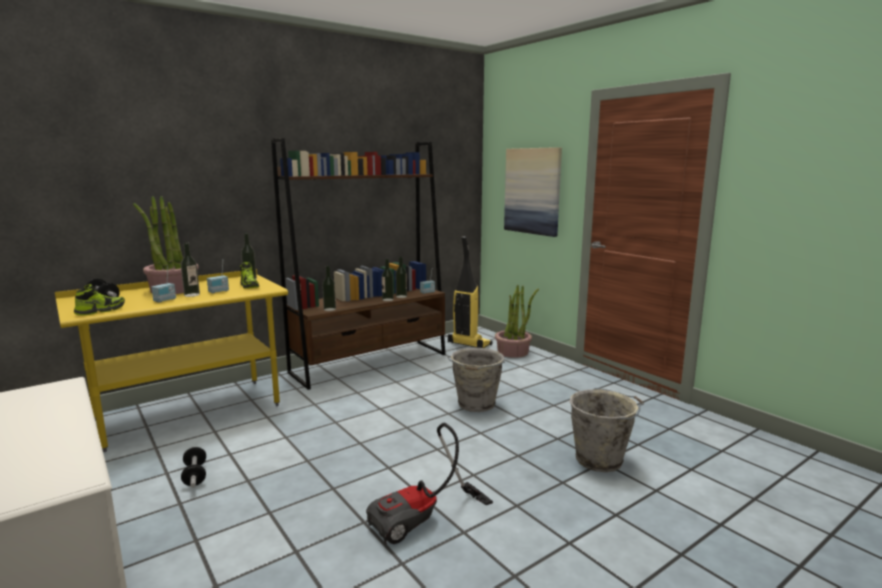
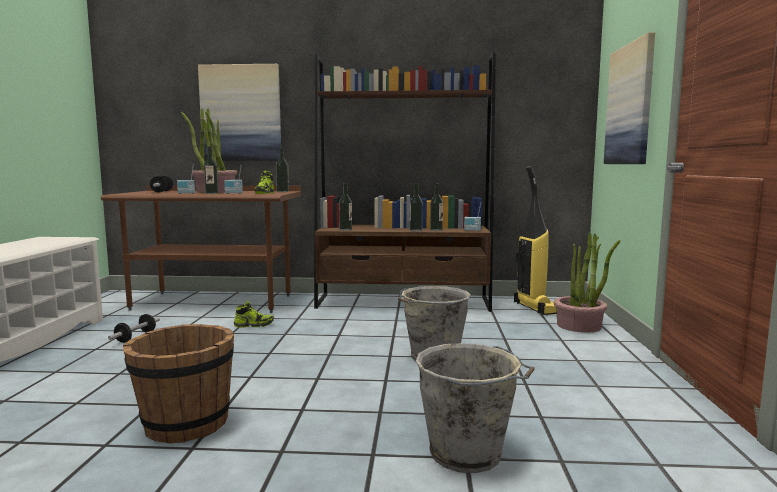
camera: 40 degrees right, 5 degrees down
(100, 311) = (136, 194): shoe -> shoe (254, 325)
(179, 195) = (241, 113): none -> picture
(189, 412) = (213, 302): yellow desk -> brown desk
(423, 521) = (185, 424): vacuum cleaner -> brown bucket

